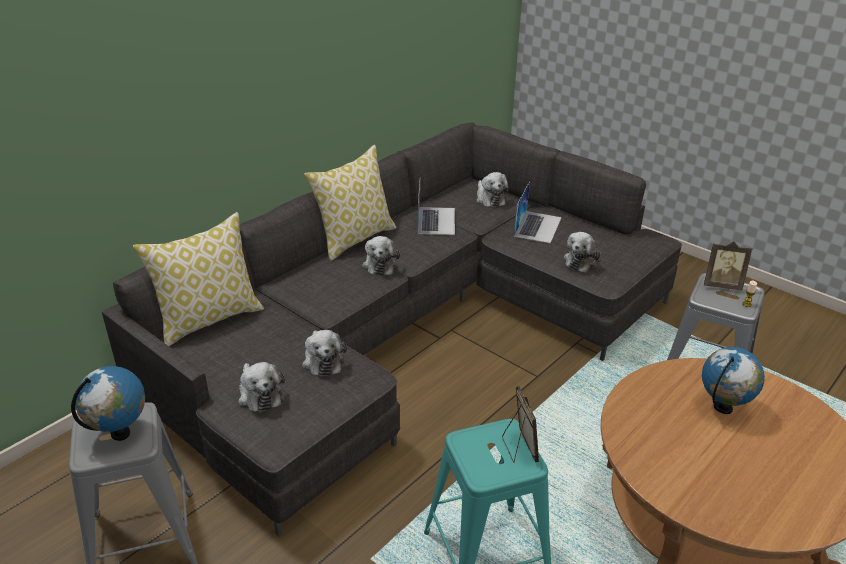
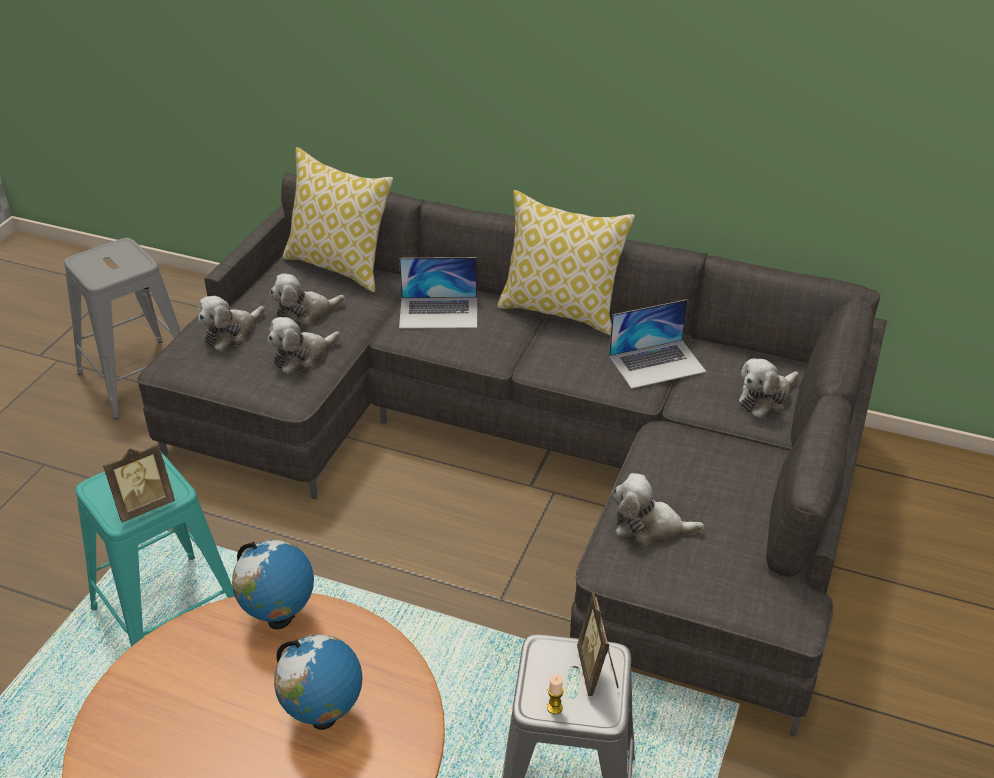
camera: 70 degrees right, 5 degrees up
(120, 433) = (112, 265): globe -> globe (279, 619)
(380, 264) = (516, 346): plush toy -> plush toy (305, 314)
(537, 226) = (717, 463): laptop -> laptop (439, 312)

